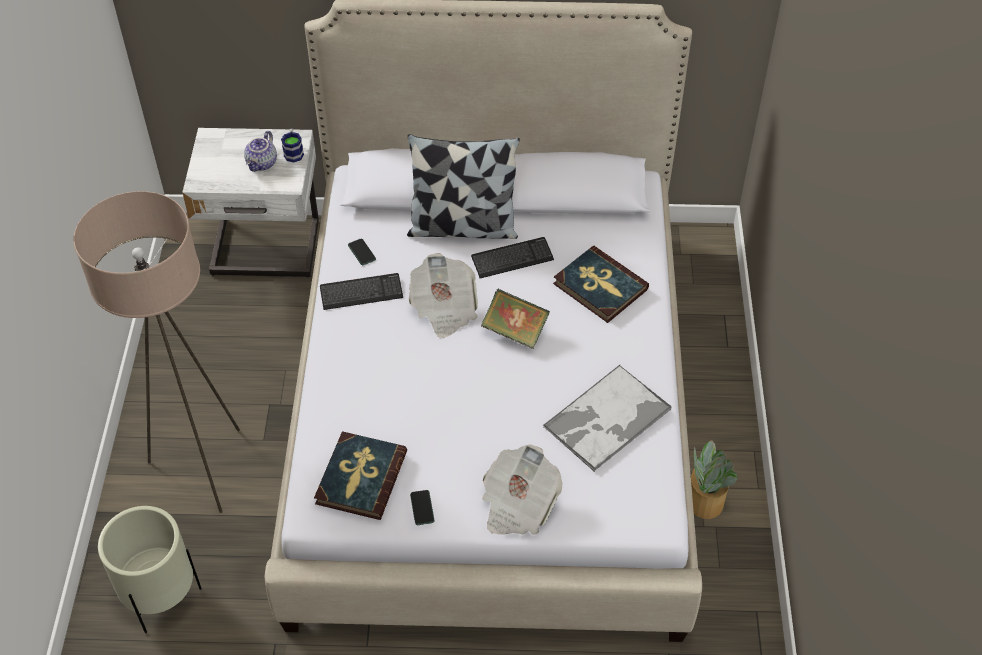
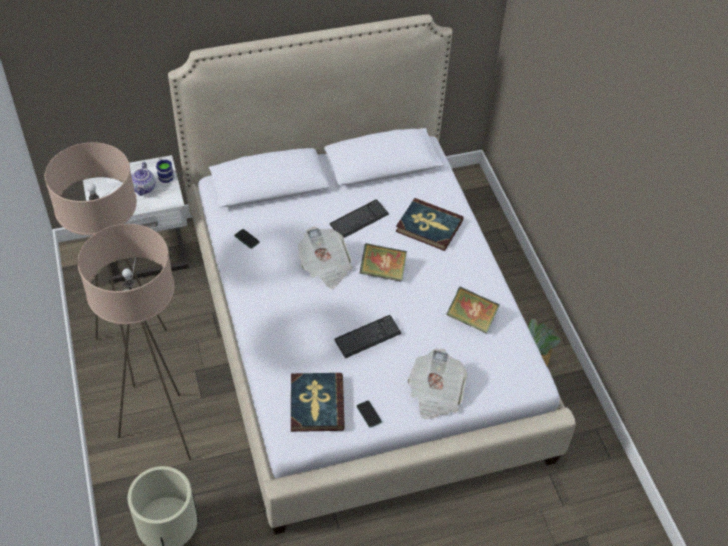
camera: 20 degrees left, 0 degrees up
(204, 363) = (132, 352): none -> beige floor lamp
(361, 293) = (259, 269): keyboard -> keyboard (367, 337)
(463, 227) = (314, 204): pillow -> none
(606, 419) = (471, 319): tray -> book

